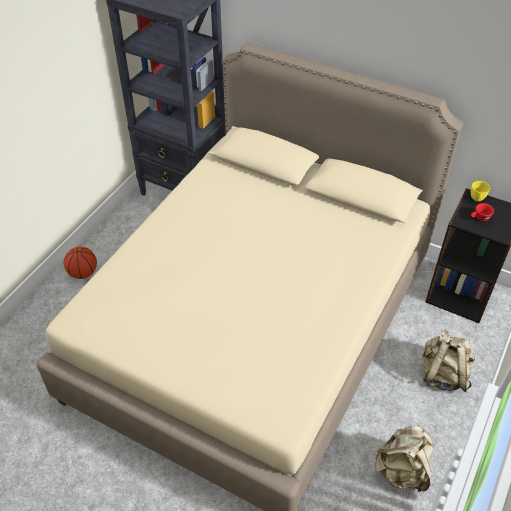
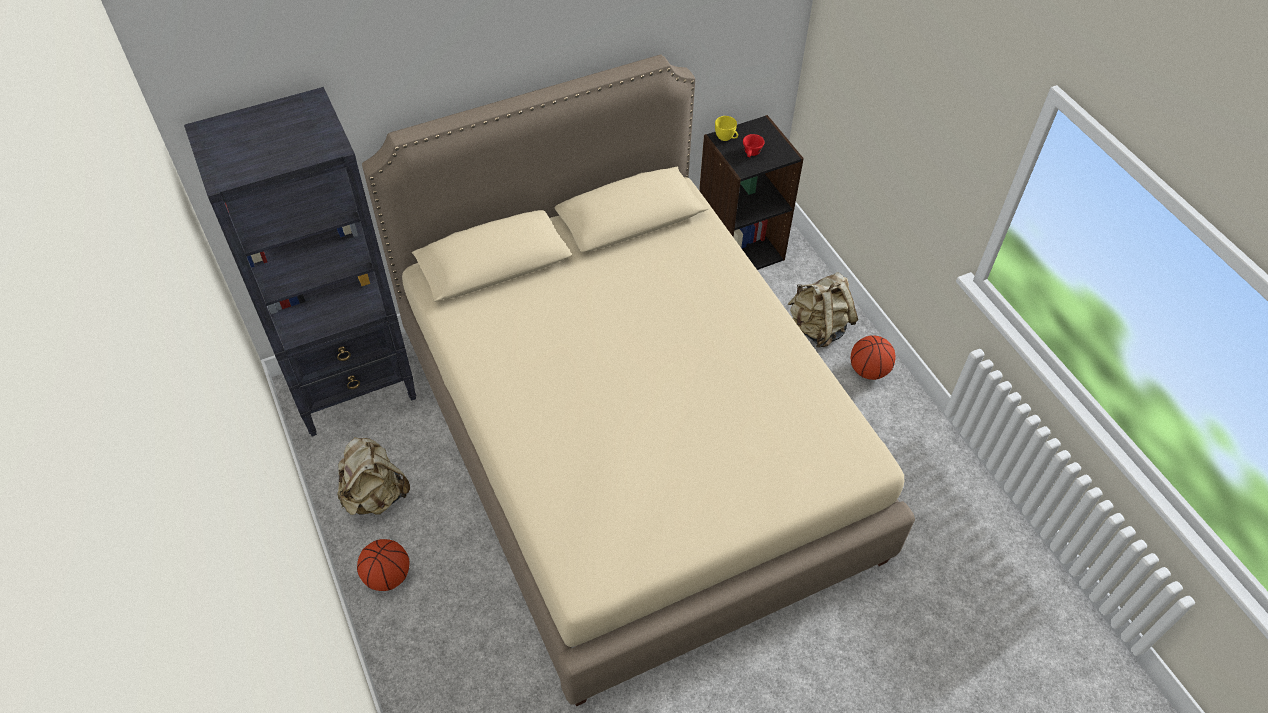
camera: 55 degrees left, 5 degrees up
(402, 470) = (894, 430): beige backpack -> beige backpack (375, 495)
(438, 425) = (868, 370): none -> basketball

